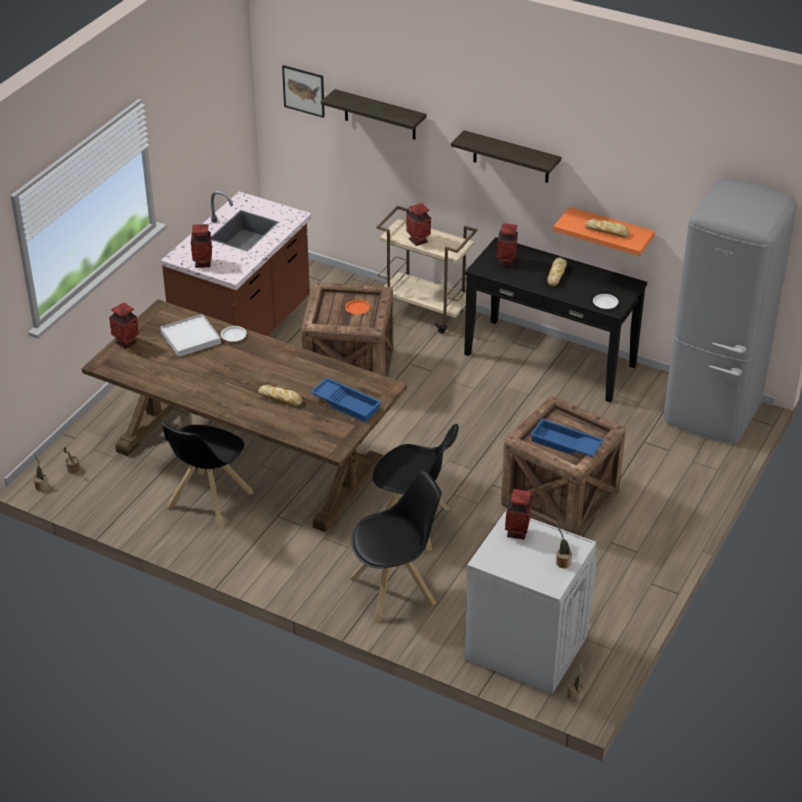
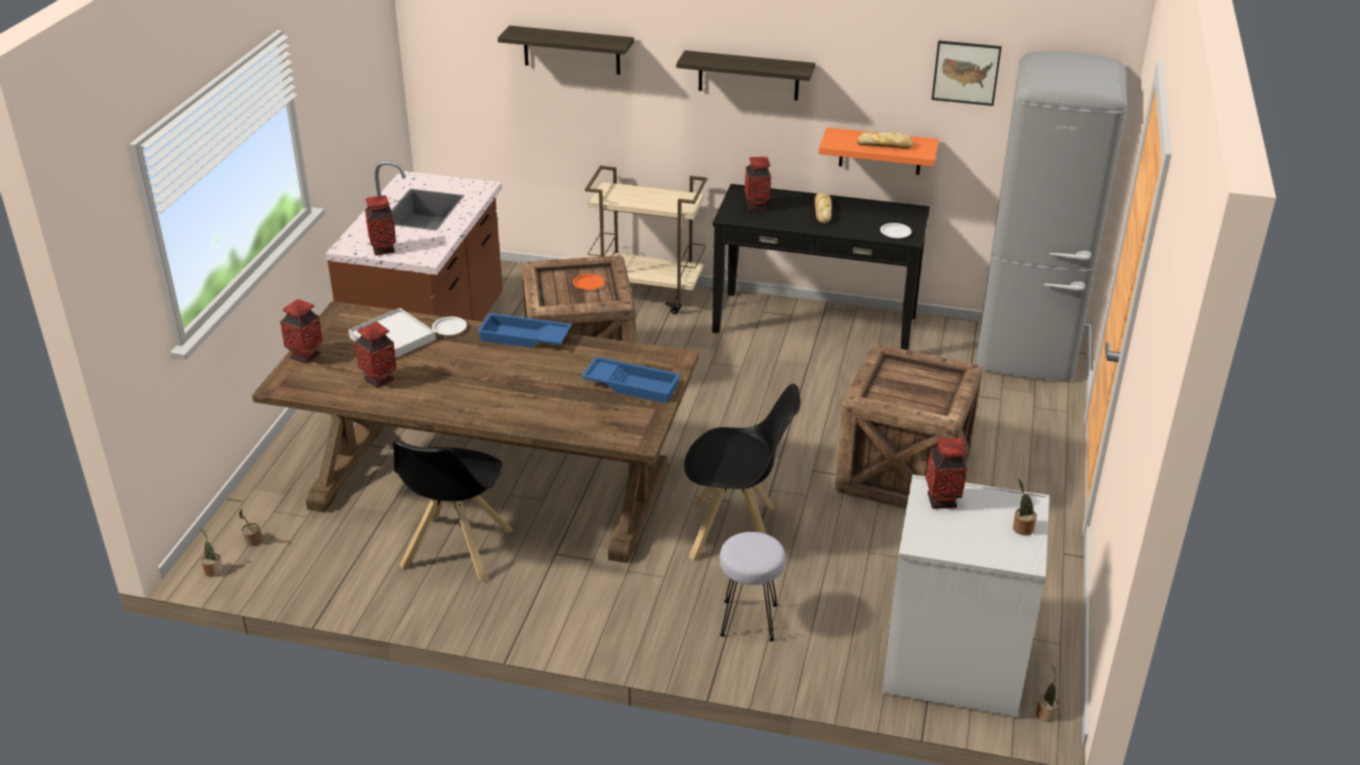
camera: 15 degrees left, 5 degrees down
(281, 398) = (543, 392): bread -> none
(304, 91) = (467, 35): picture -> picture (966, 72)
(395, 590) = (750, 620): black chair -> grey stool
(418, 241) = (637, 200): vase -> vase (379, 380)
(565, 444) = (918, 395): blue tray -> blue tray (524, 338)

